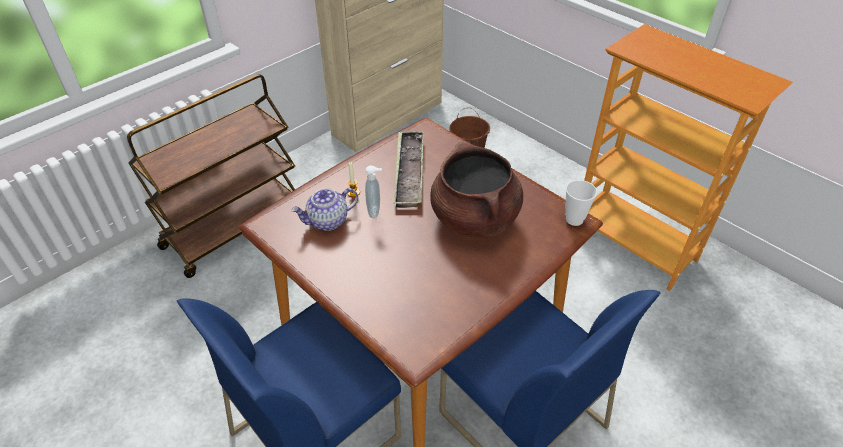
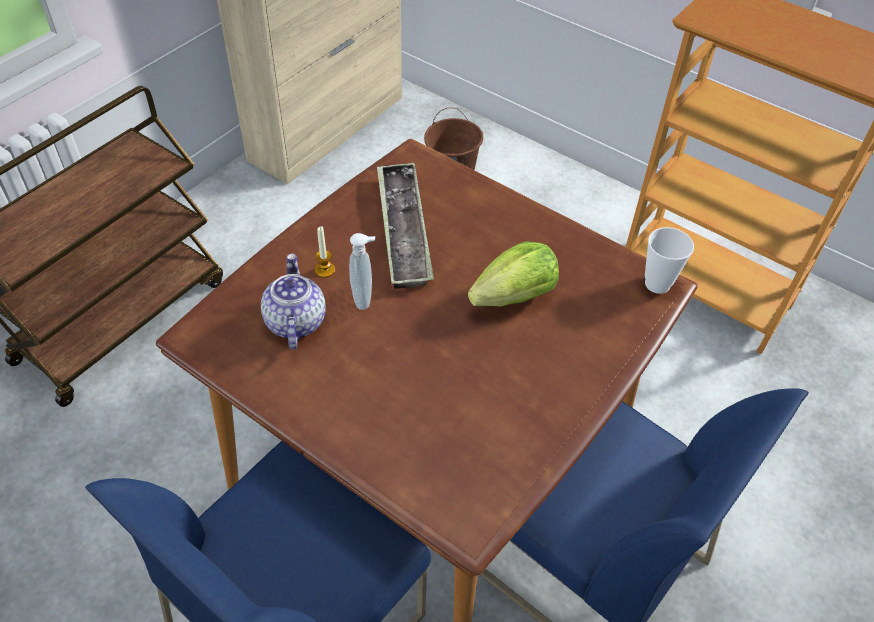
camera: 10 degrees left, 5 degrees up
(327, 221) = (294, 322): teapot -> teapot turned 120 degrees clockwise
(475, 219) = (515, 296): brown cooking pot -> lettuce

